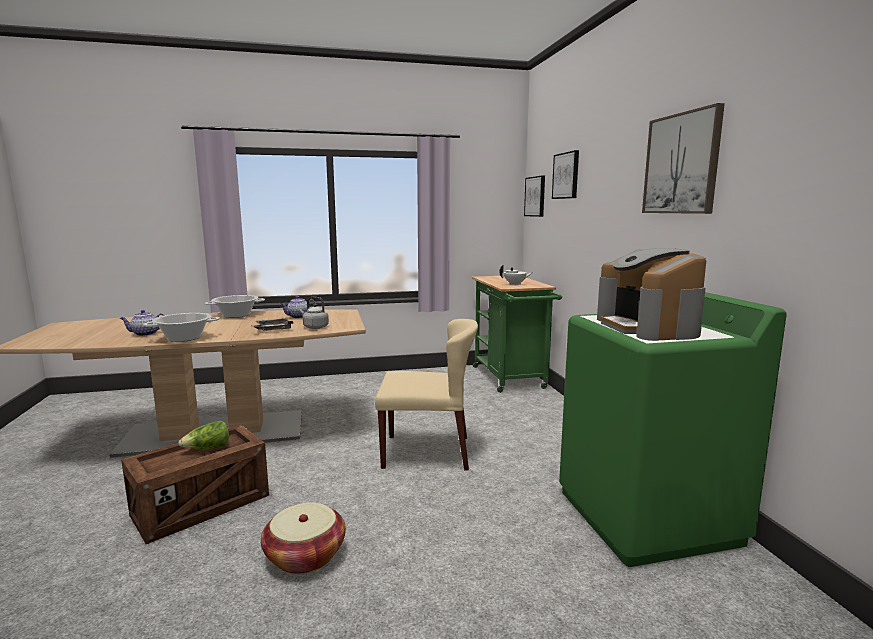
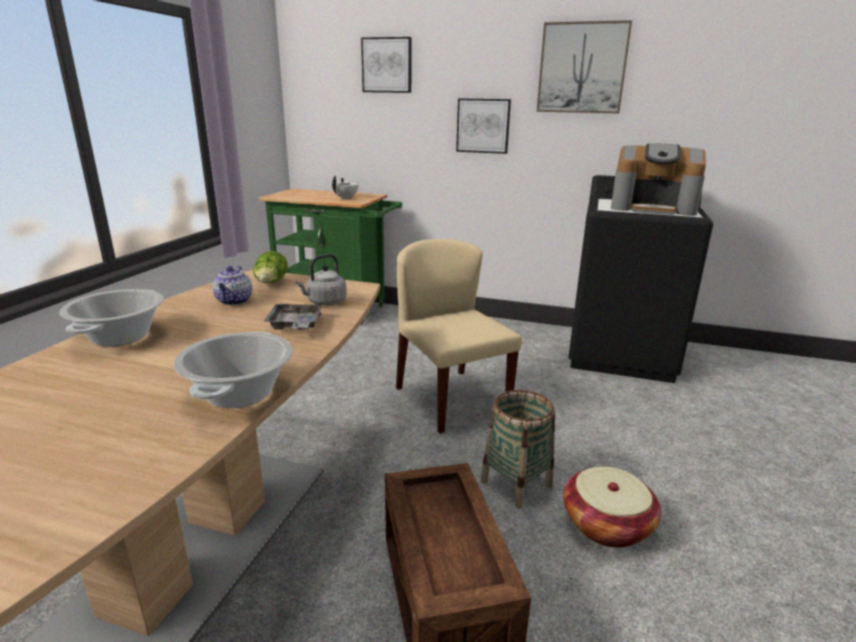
camera: 60 degrees left, 10 degrees up
(145, 334) = (119, 432): teapot -> none
(208, 449) = (442, 516): lettuce -> lettuce (271, 283)
(333, 504) = (516, 484): none -> basket
(427, 452) = (451, 399): beige chair -> beige chair turned 60 degrees counterclockwise
(535, 196) = (315, 87): picture -> picture (483, 126)
(647, 517) = (621, 354): green washing machine -> black washing machine

